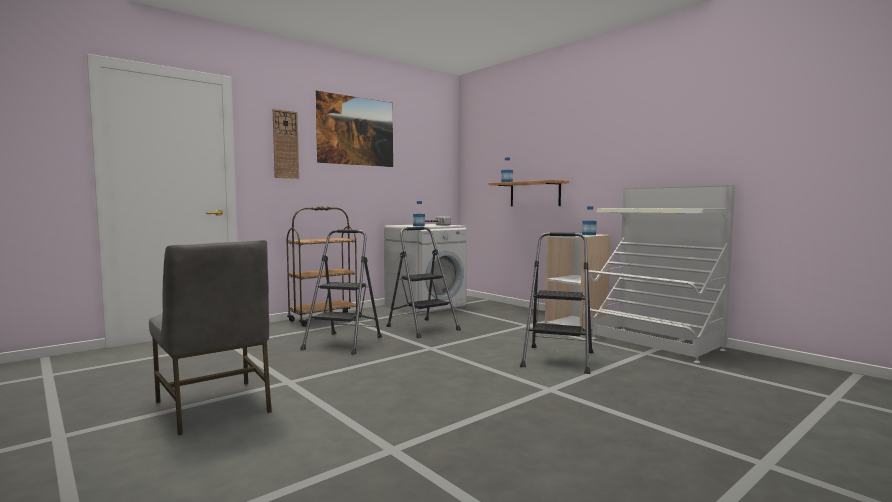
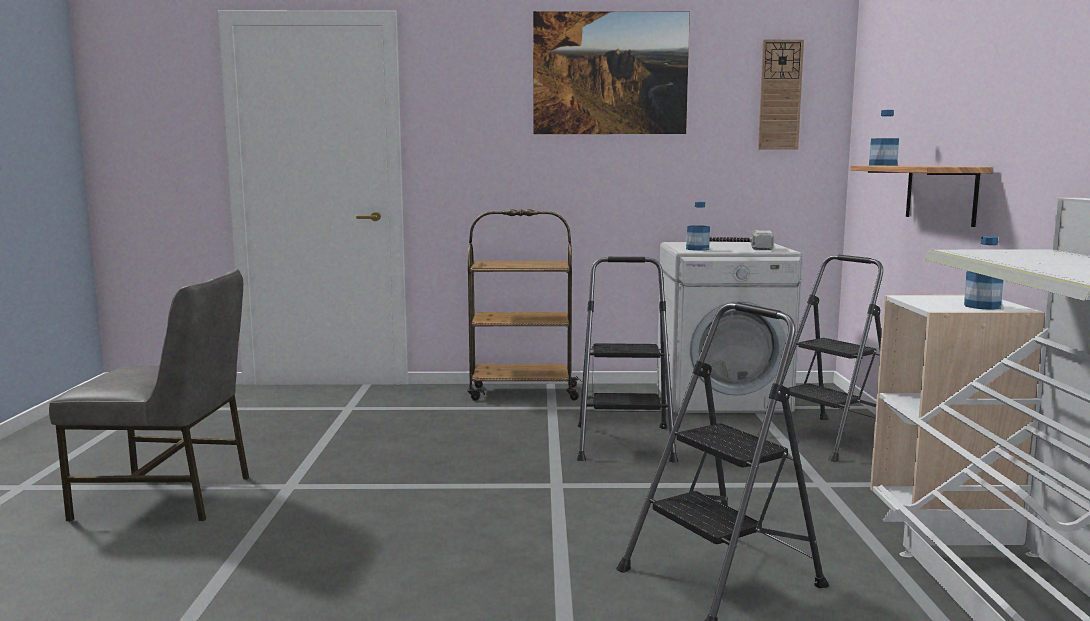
camera: 40 degrees right, 5 degrees up
(214, 407) = (167, 497): grey chair -> grey chair turned 90 degrees counterclockwise
(285, 144) = (479, 108): wall clock -> wall clock (780, 95)
(344, 342) = (468, 440): black step ladder -> black step ladder (831, 437)

